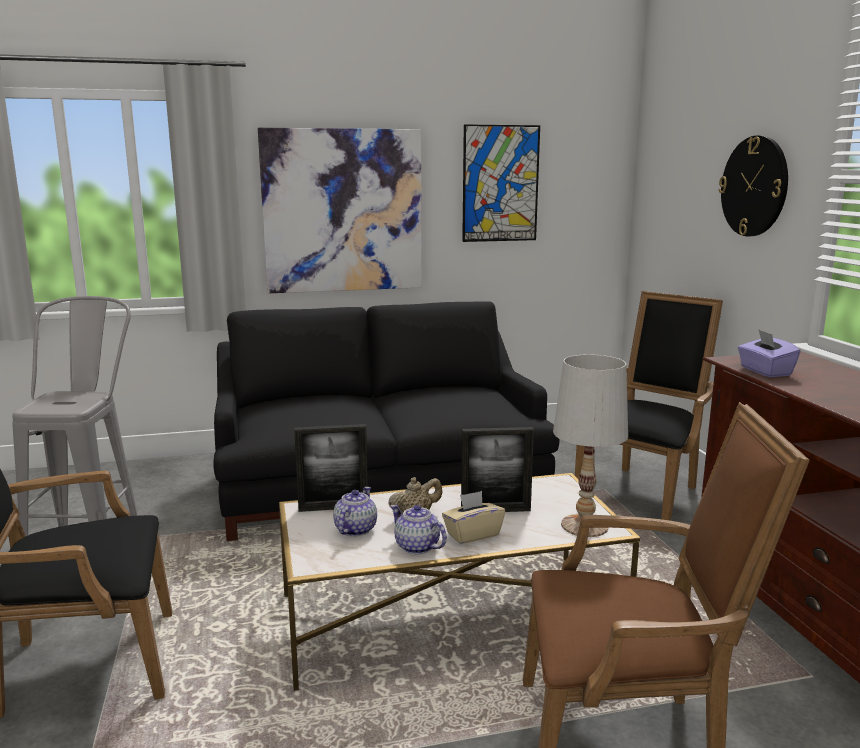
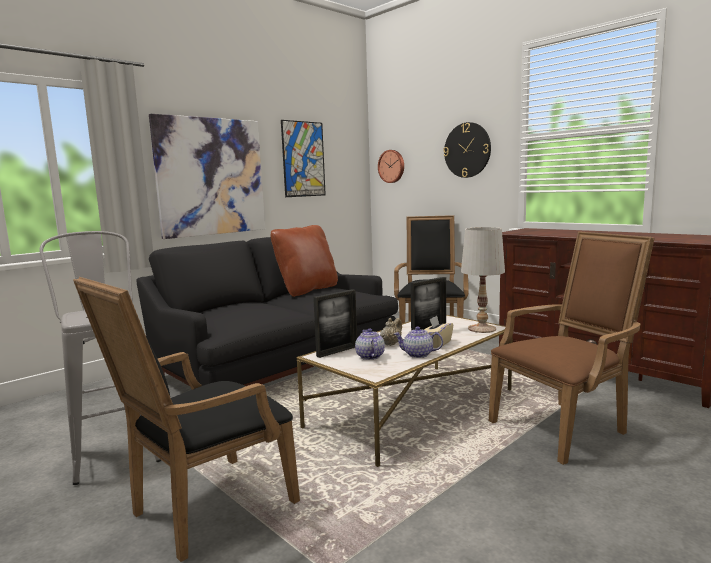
camera: 30 degrees left, 5 degrees down
(439, 389) = (307, 290): none -> brown pillow
(657, 198) = (392, 166): none -> wall clock
(765, 371) = (533, 233): purple tissue box -> none

